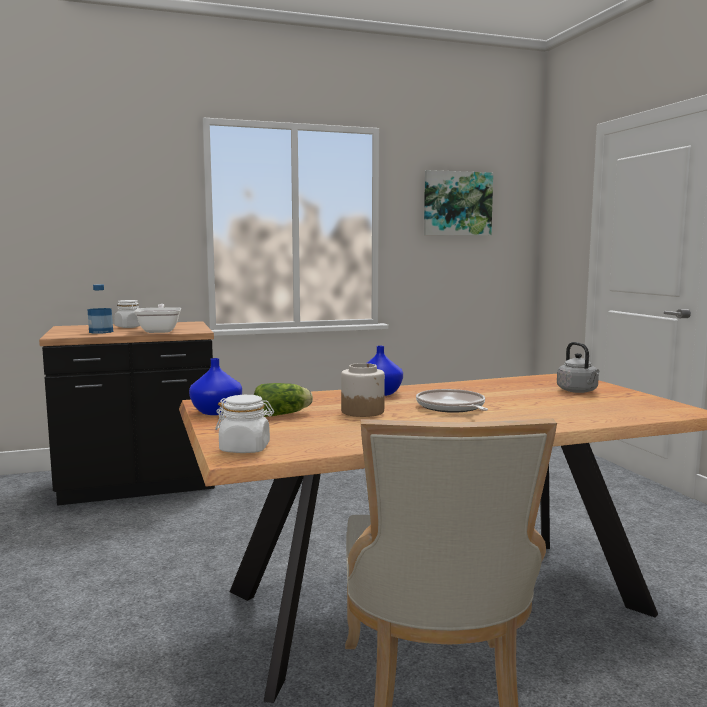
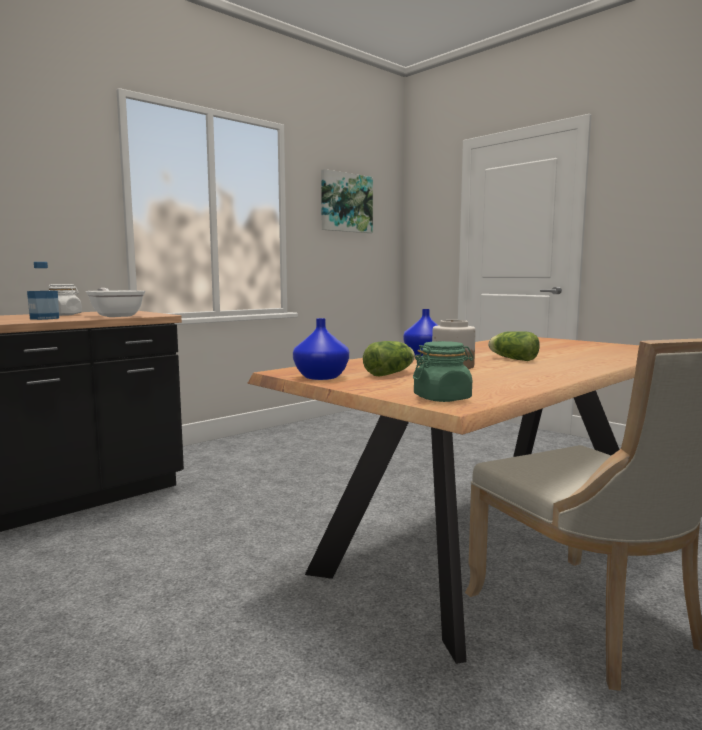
camera: 25 degrees left, 0 degrees up
(245, 449) = (442, 398): white jar -> green jar
(451, 407) = (511, 359): frying pan -> lettuce
(578, 391) = (563, 344): grey kettle -> none

